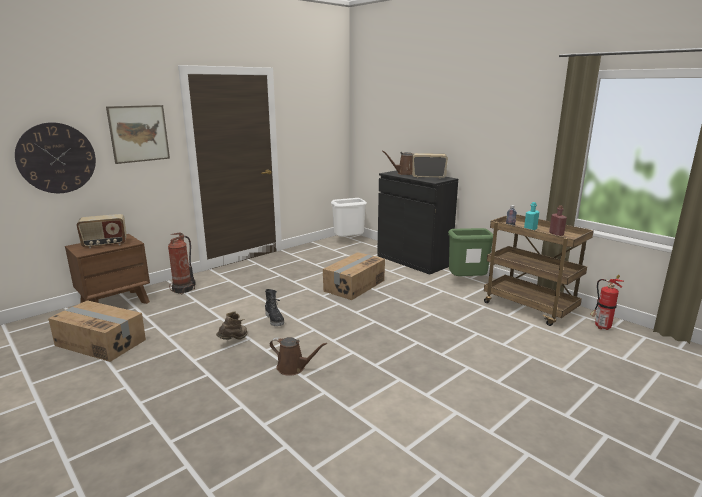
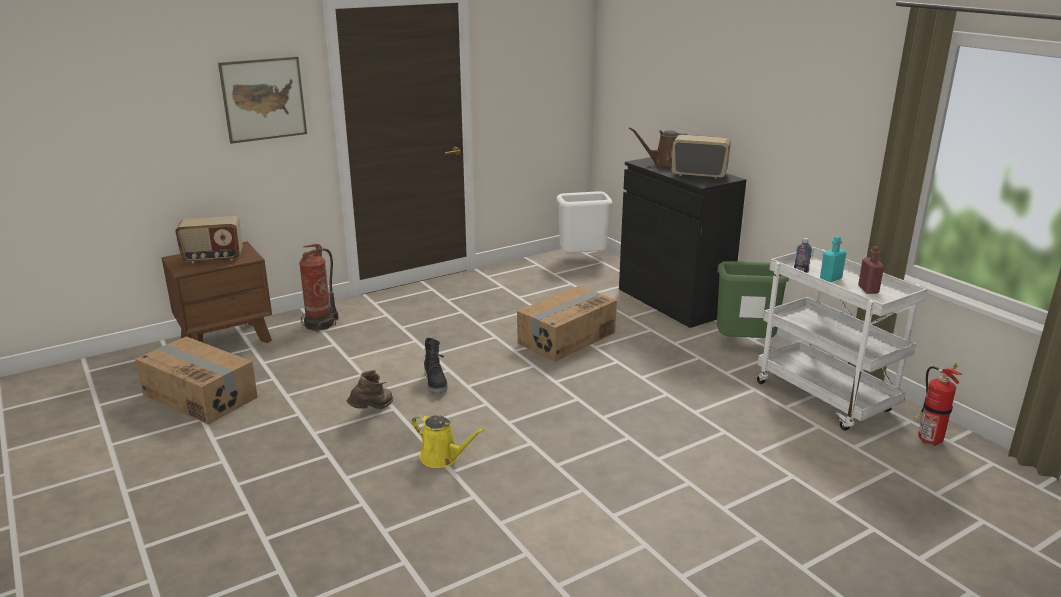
camera: 10 degrees right, 5 degrees up
(56, 158) = (152, 137): wall clock -> none
(293, 368) = (442, 457): brown watering can -> yellow watering can
(530, 308) = (826, 398): brown cart -> white cart

